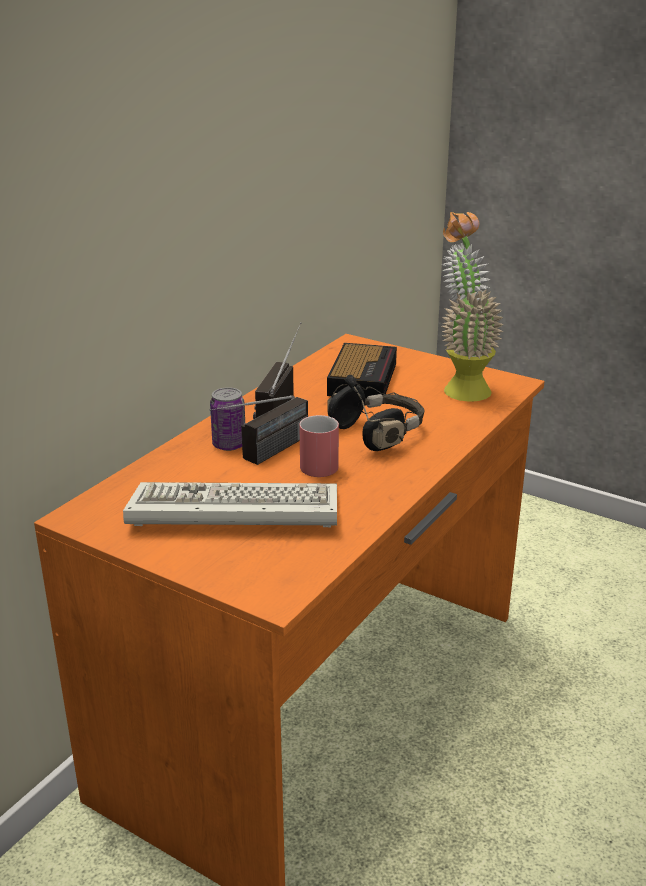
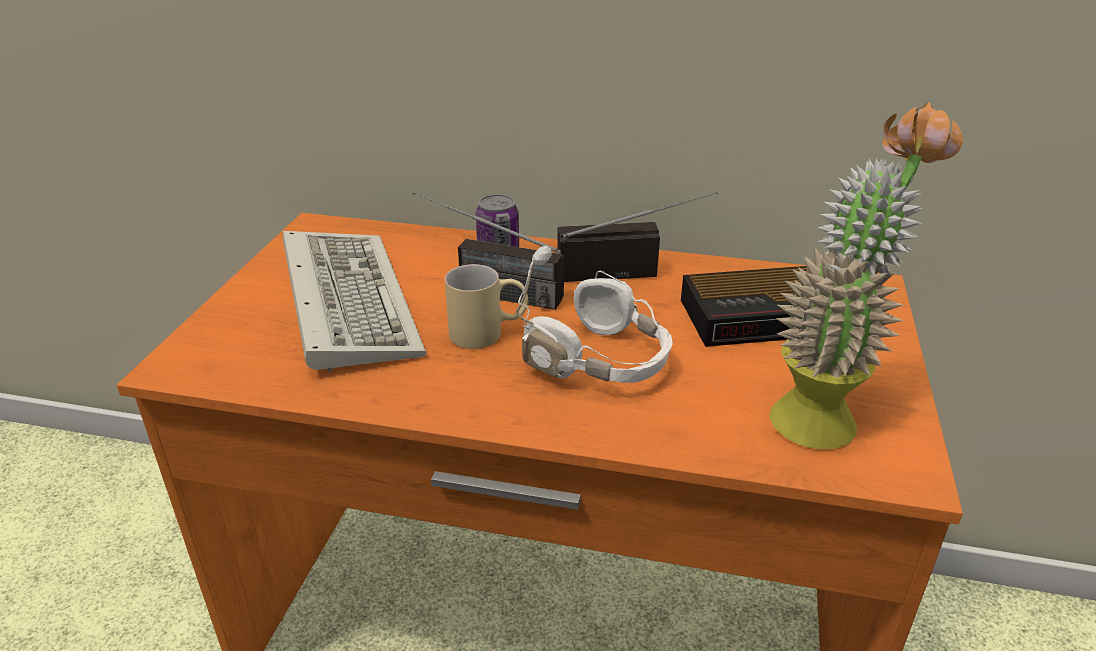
camera: 70 degrees right, 5 degrees up
(320, 462) = (489, 333): red mug -> beige mug
(378, 433) = (600, 361): black headphones -> white headphones

